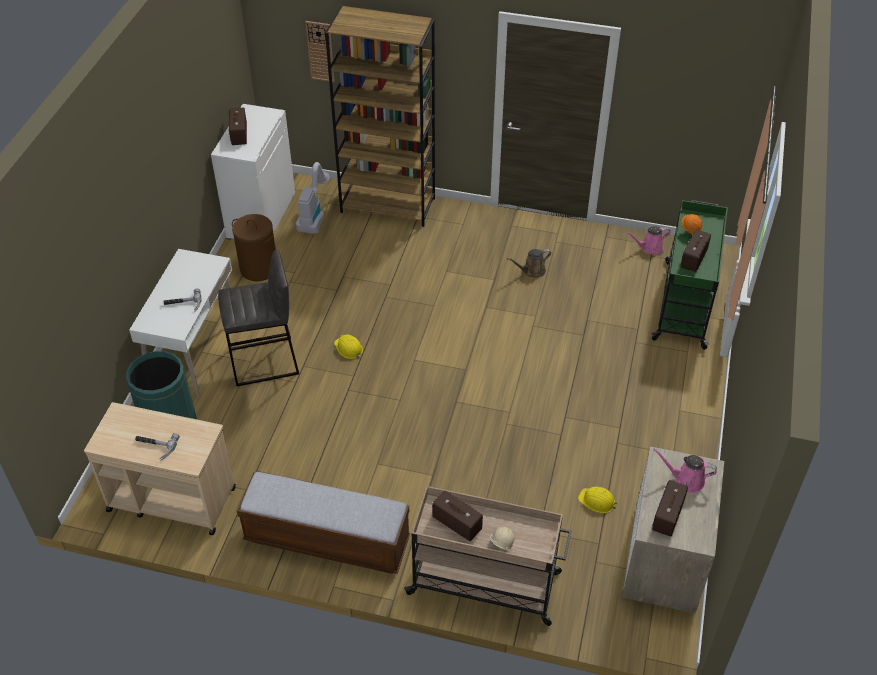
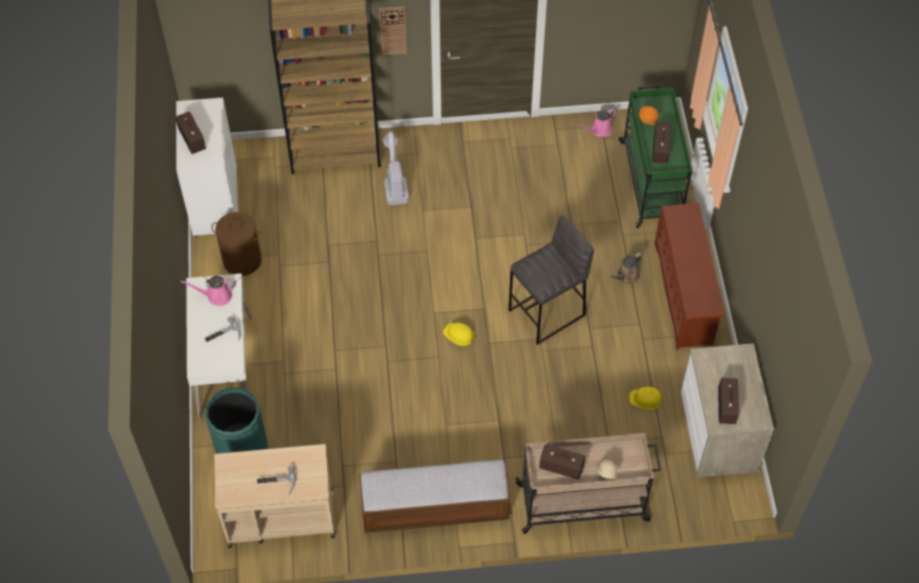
camera: 20 degrees left, 10 degrees up
(265, 362) = (297, 357): grey stool -> grey stool (547, 313)
(314, 216) = (267, 185): vacuum cleaner -> vacuum cleaner (394, 182)
(320, 51) = (247, 32): wall clock -> wall clock (392, 30)
(348, 348) = (368, 319): yellow hard hat -> yellow hard hat (459, 335)
(532, 271) = (502, 187): brown watering can -> brown watering can (626, 276)
(679, 413) = (684, 294): none -> brown shoe rack
(686, 480) = (729, 370): pink watering can -> pink watering can (217, 296)

